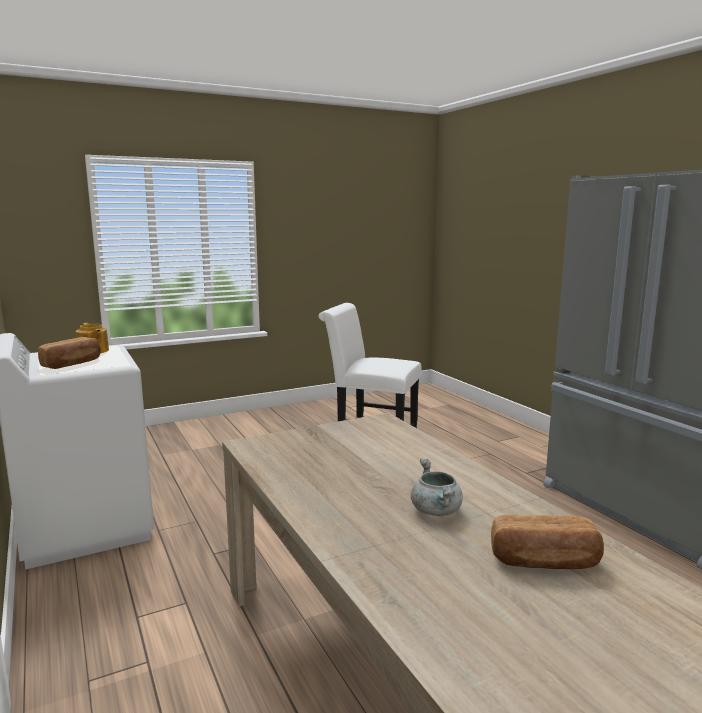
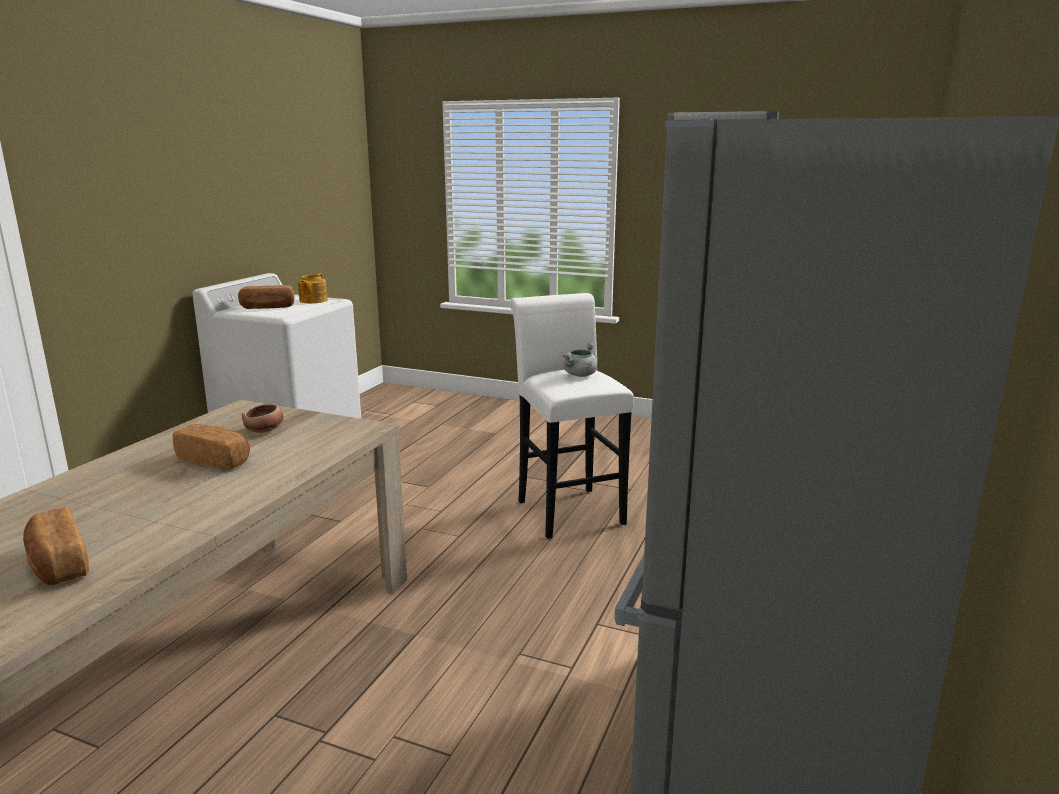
camera: 50 degrees right, 5 degrees up
(328, 447) = (265, 430): none -> bowl
(372, 473) = (215, 460): none -> bread
(437, 511) = (143, 502): grey cooking pot -> grey cooking pot (580, 375)

